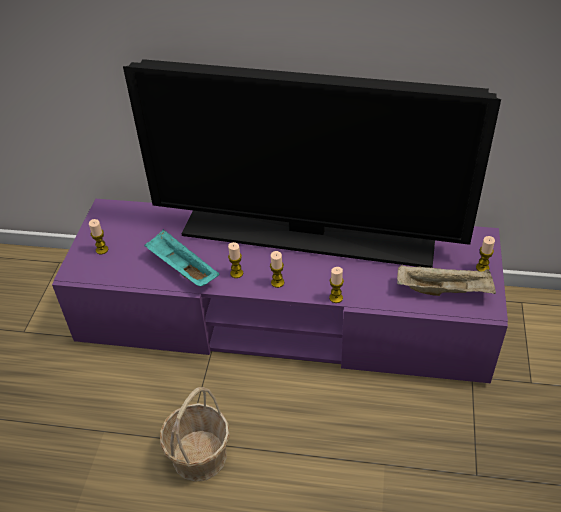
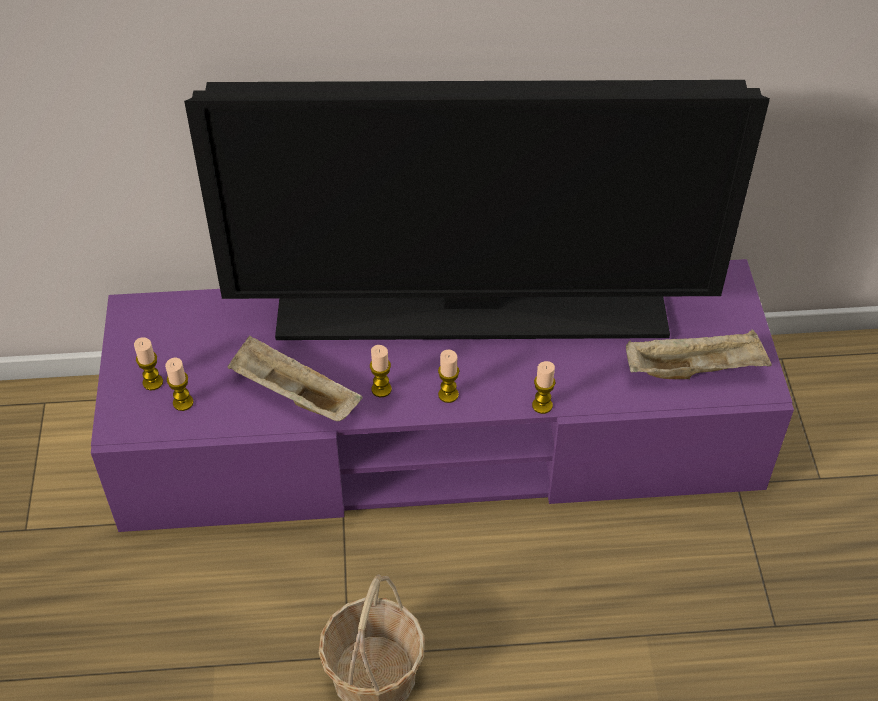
camera: 15 degrees left, 5 degrees up
(181, 269) = (293, 395): turquoise tray -> beige tray
(482, 268) = (739, 326): candle -> candle (183, 402)

